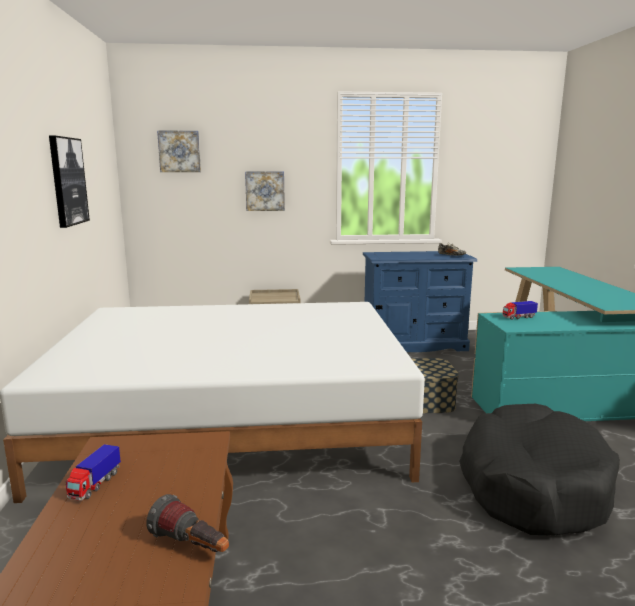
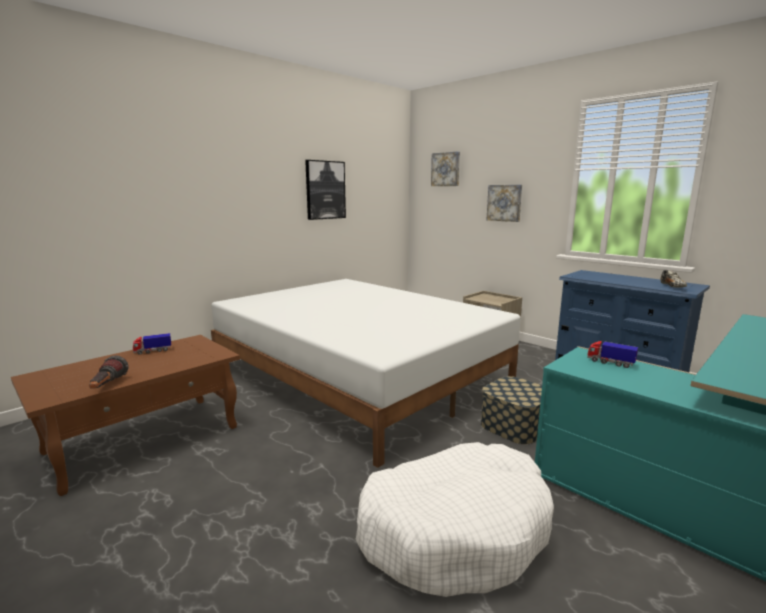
camera: 50 degrees right, 0 degrees up
(532, 485) = (454, 529): black dog bed -> white dog bed

